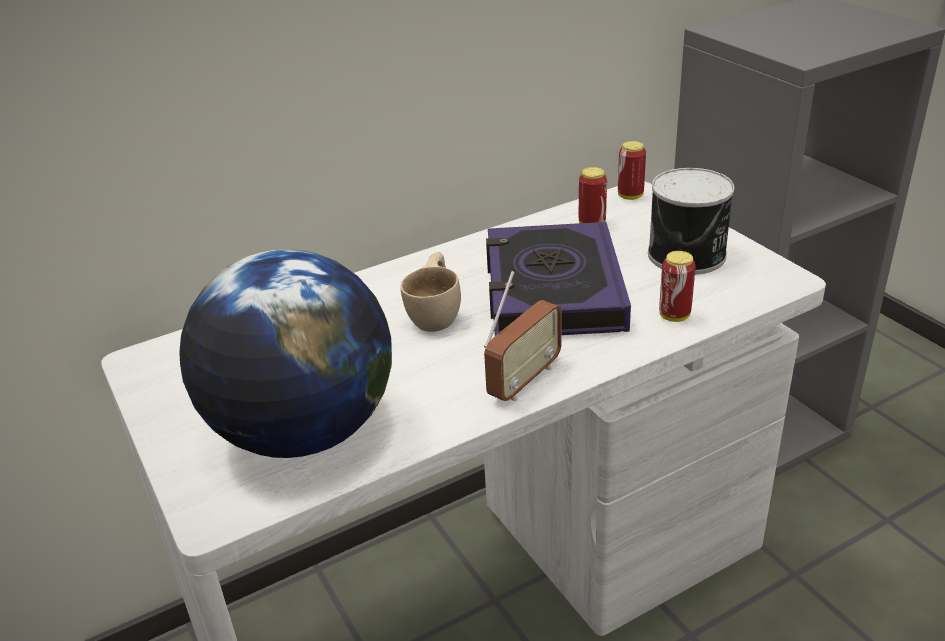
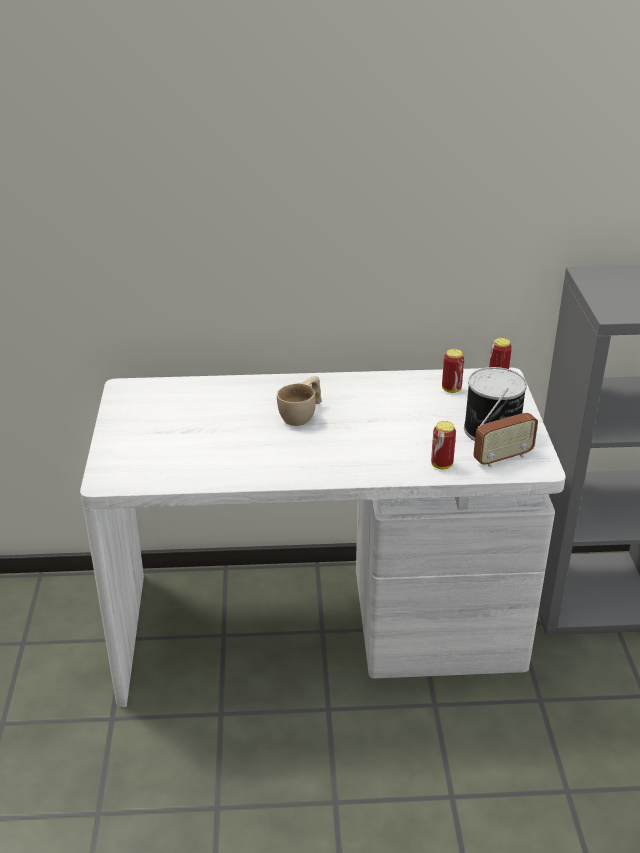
camera: 25 degrees right, 0 degrees up
(303, 432) = (177, 456): globe -> none
(524, 380) = (316, 470): radio -> radio (502, 458)
(552, 291) = (383, 424): book -> none

